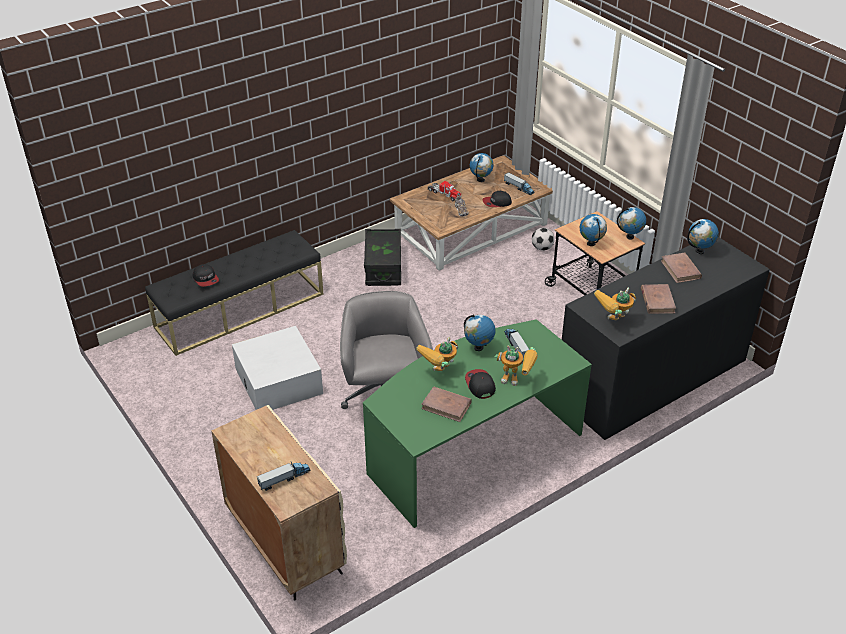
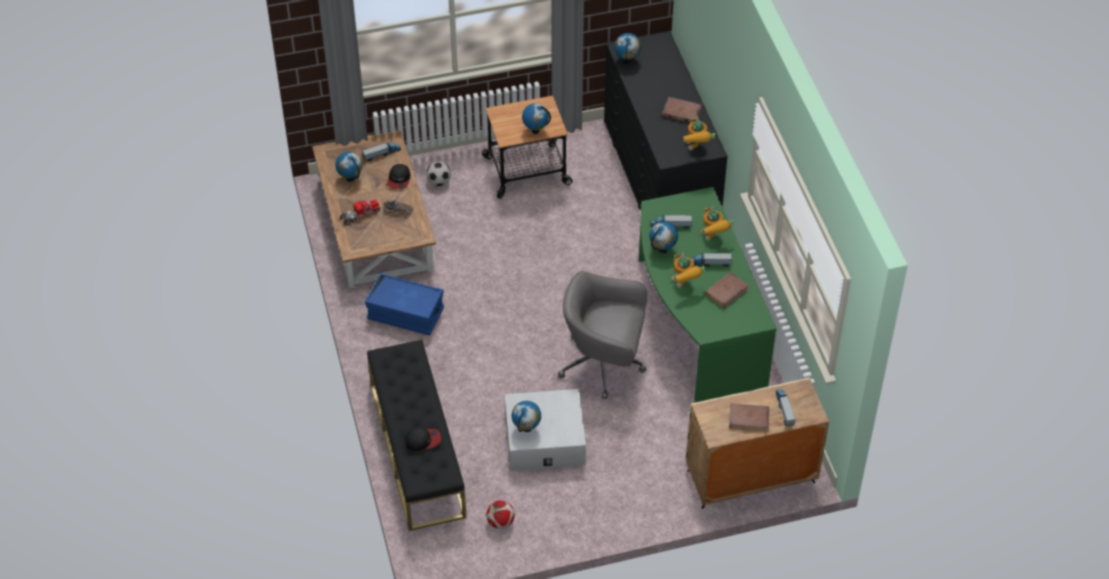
camera: 70 degrees left, 10 degrees up
(176, 377) = (500, 522): none -> football
(383, 268) = (405, 314): black storage box -> blue storage box
(480, 385) = (710, 263): cap -> toy truck
(517, 380) = (713, 238): toy robot -> toy robot turned 120 degrees clockwise
(630, 237) = (538, 101): globe -> globe (526, 428)
(680, 270) = (647, 82): brown book -> brown book (749, 418)

